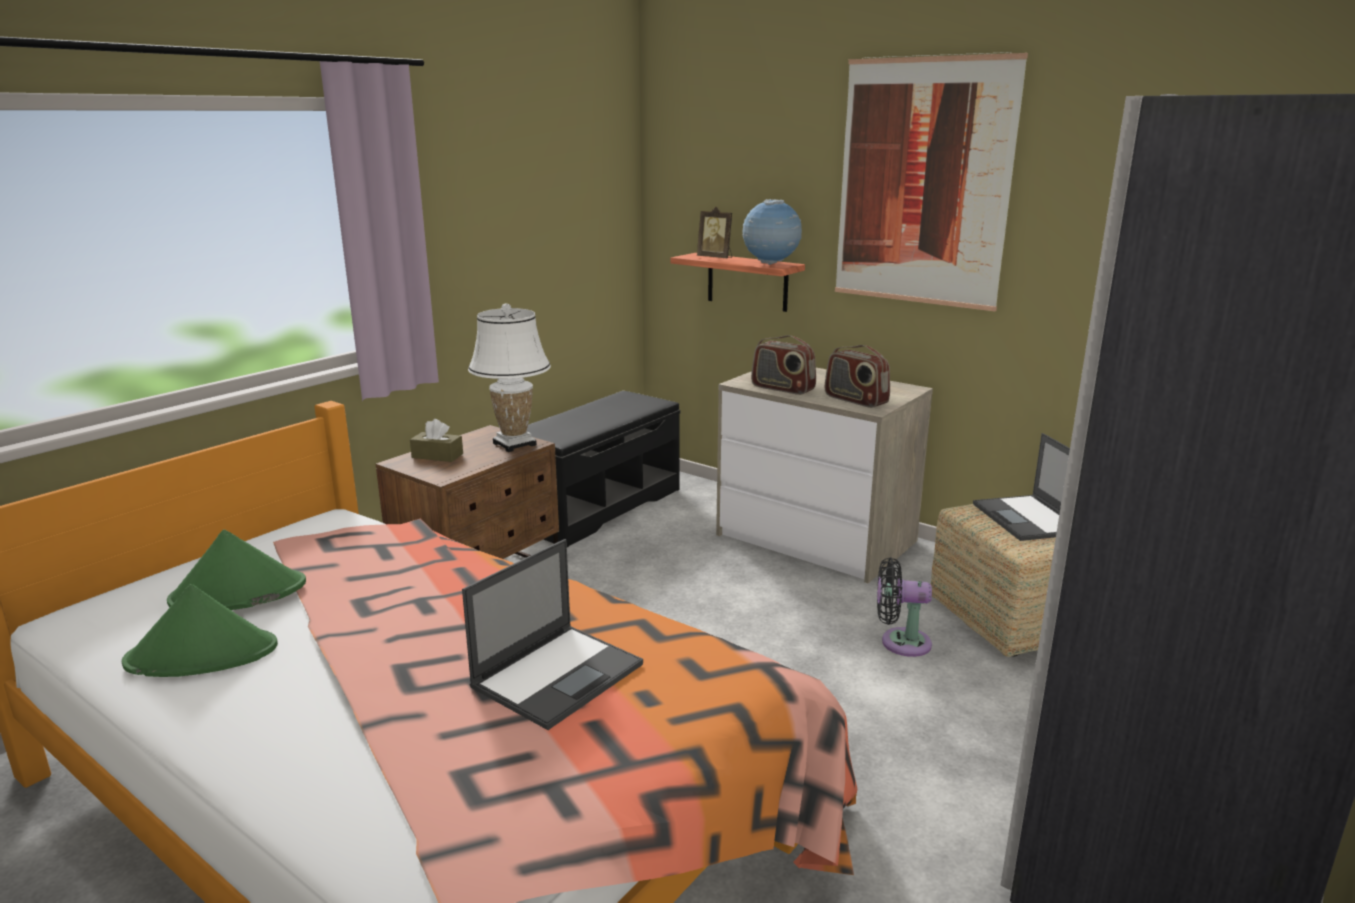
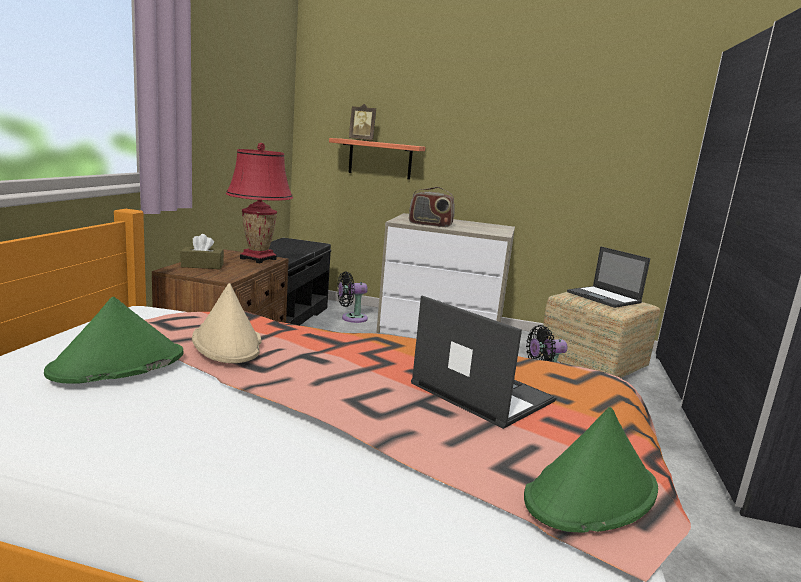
camera: 25 degrees left, 5 degrees down
(203, 654) = (129, 416): green hat -> green hat (591, 494)
(363, 574) = (227, 342): none -> beige hat
(515, 444) = (258, 259): white table lamp -> red table lamp
(559, 674) = (480, 392): laptop -> laptop turned 60 degrees counterclockwise
(700, 508) = (351, 318): none -> black fan
(770, 264) = (405, 144): globe -> none
(855, 400) = (483, 230): radio -> none
(922, 183) = (511, 94): picture -> none

